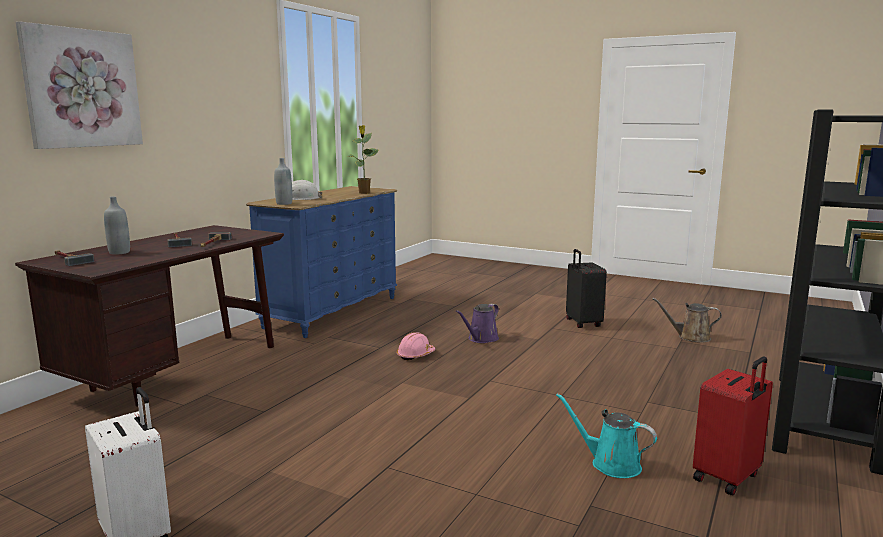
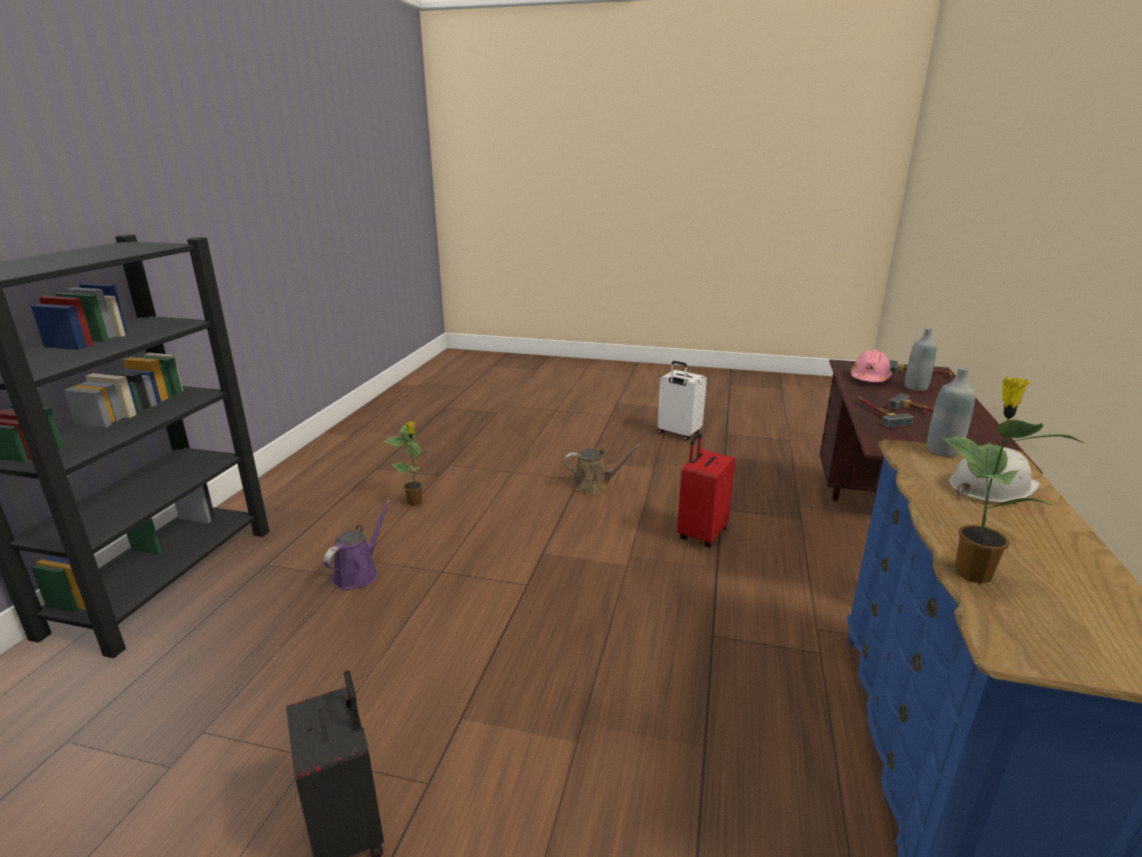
camera: 165 degrees right, 10 degrees up
(82, 88) = (1031, 210): picture -> none
(415, 355) = (647, 623): pink hard hat -> pink hard hat (869, 378)
(481, 339) = (566, 696): purple watering can -> purple watering can (358, 573)
(610, 464) = (415, 502): turquoise watering can -> potted plant
(690, 337) = (129, 795): brown watering can -> brown watering can (594, 486)
(728, 478) = (331, 504): red suitcase -> red suitcase (701, 534)

